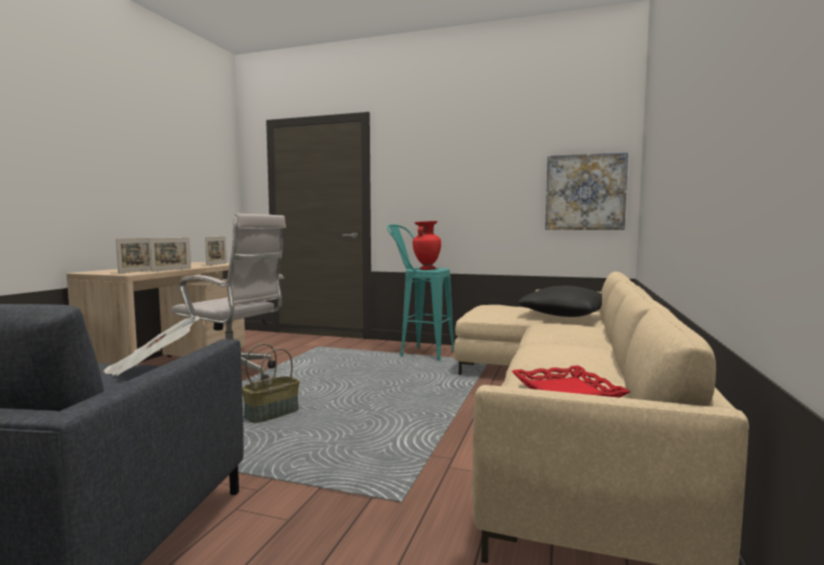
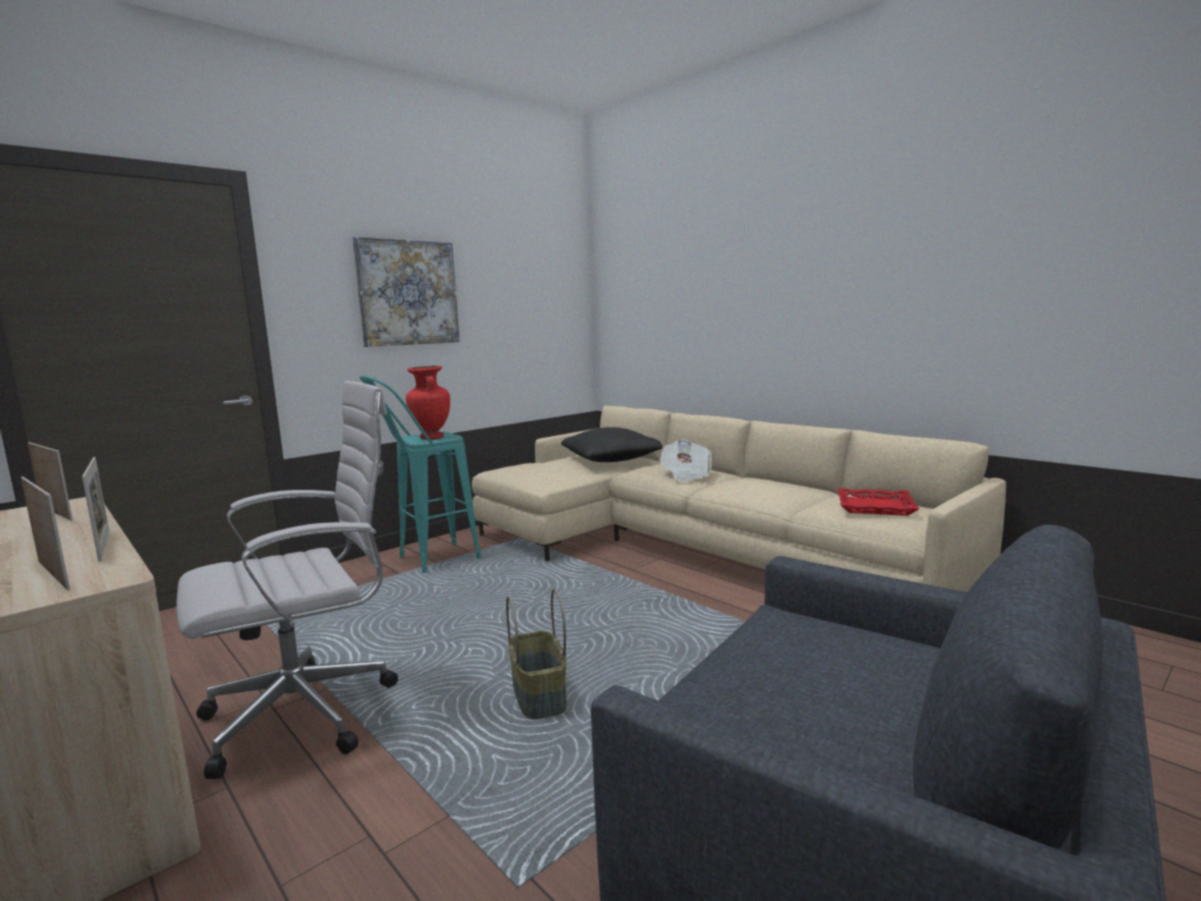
camera: 60 degrees left, 5 degrees up
(152, 369) = (792, 627): newspaper -> newspaper (685, 475)
(585, 192) = (552, 320): picture -> picture (408, 293)

